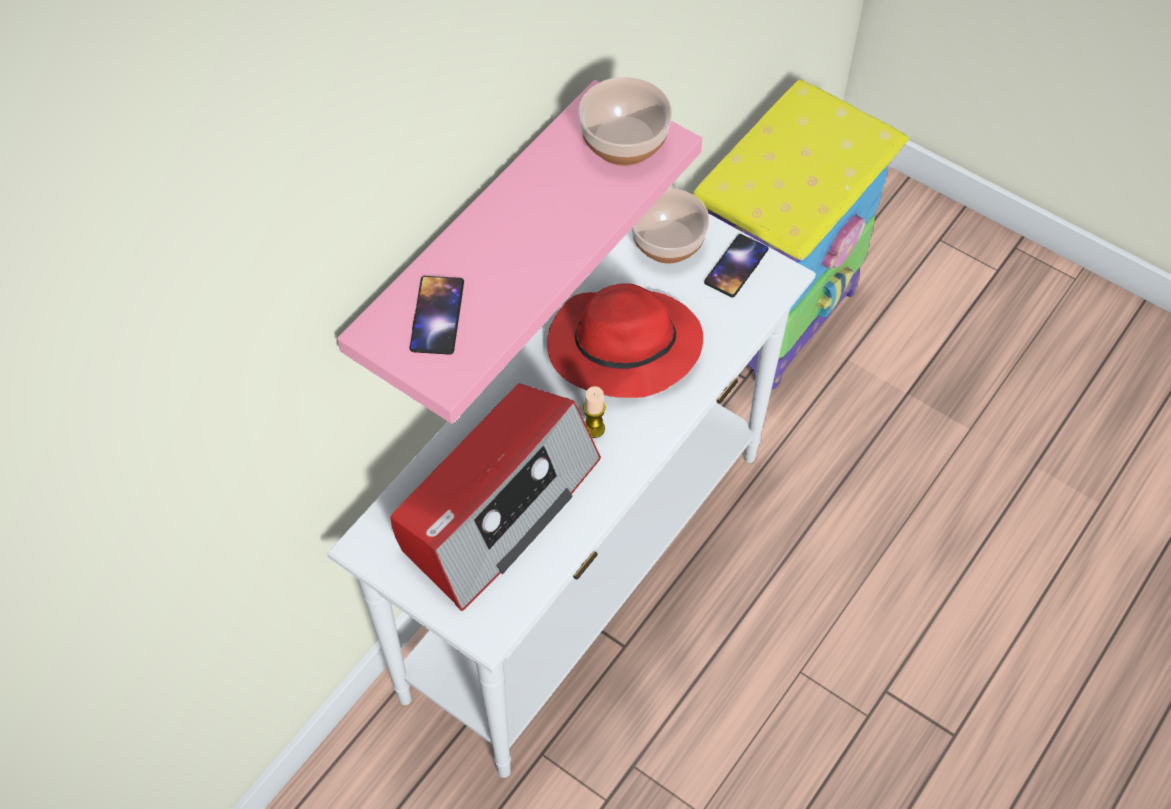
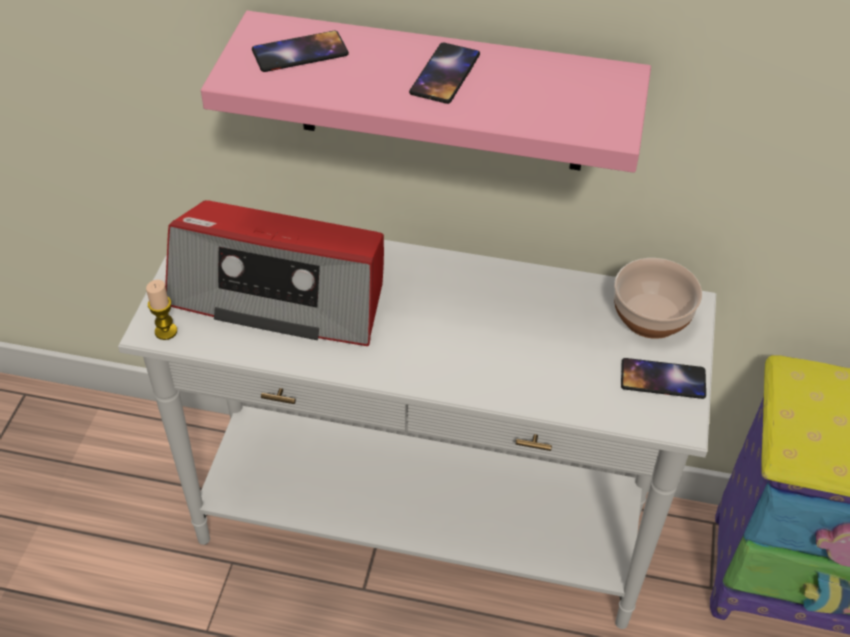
camera: 65 degrees right, 10 degrees down
(531, 220) = (445, 74): none -> phone
(594, 428) = (400, 332): candle -> candle (166, 331)
(621, 348) = (503, 322): red hat -> none
(623, 141) = (587, 102): bowl -> none

